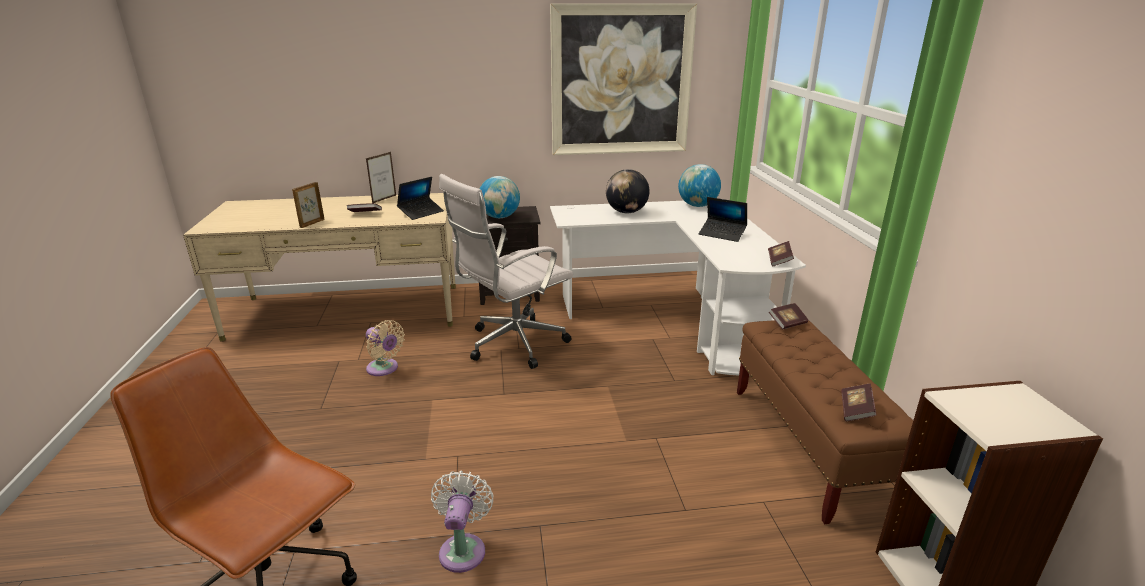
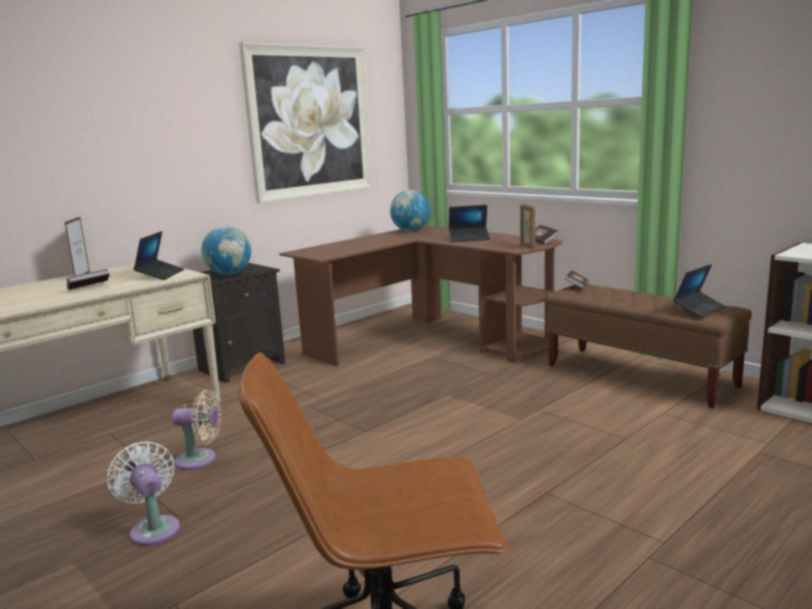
camera: 35 degrees left, 10 degrees down
(311, 223) = (33, 305): picture frame -> picture frame (527, 246)
(463, 548) = (513, 535): white fan -> white fan (153, 528)
(512, 345) = (312, 398): white office chair -> none
(626, 212) = (361, 243): globe -> none
(675, 319) = (430, 340): white desk -> brown desk
(856, 410) = (699, 309): book -> laptop

